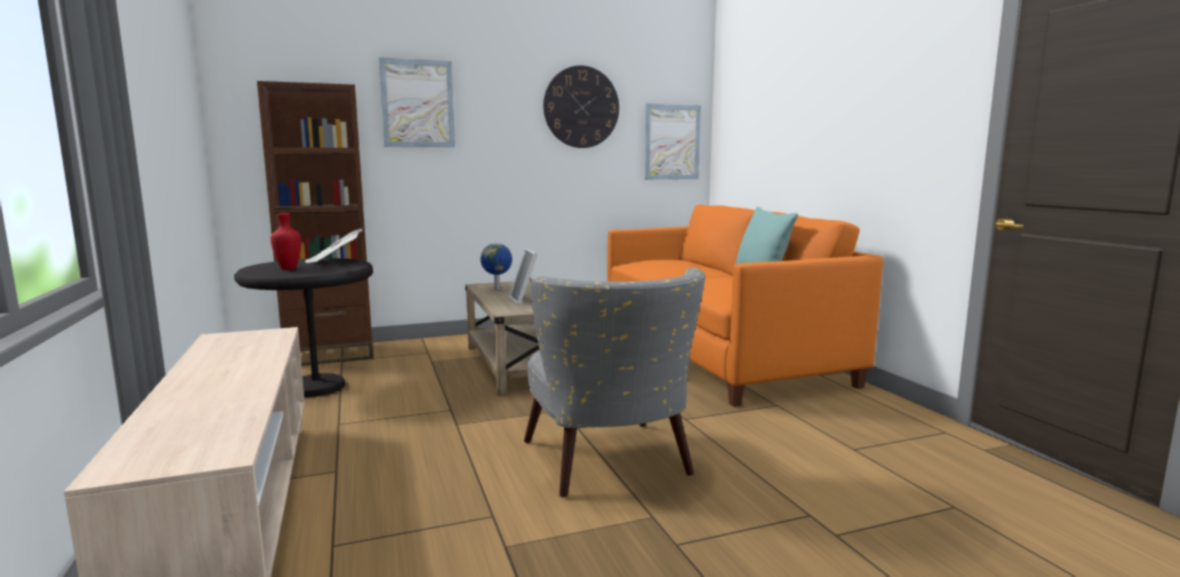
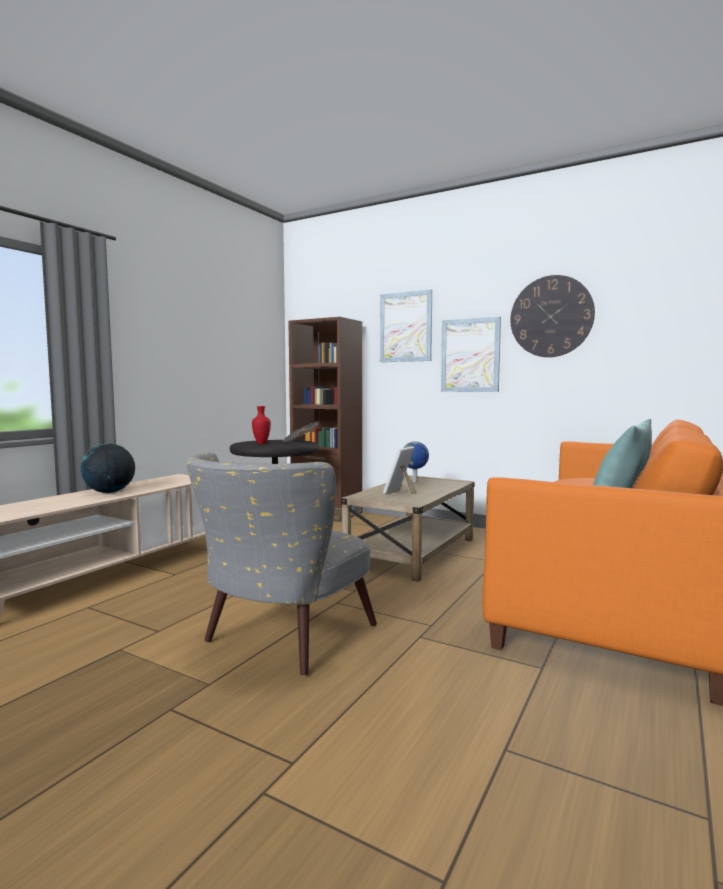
camera: 50 degrees right, 5 degrees down
(223, 377) = (109, 492): none -> globe
(671, 142) = (667, 346): picture -> picture (470, 355)

